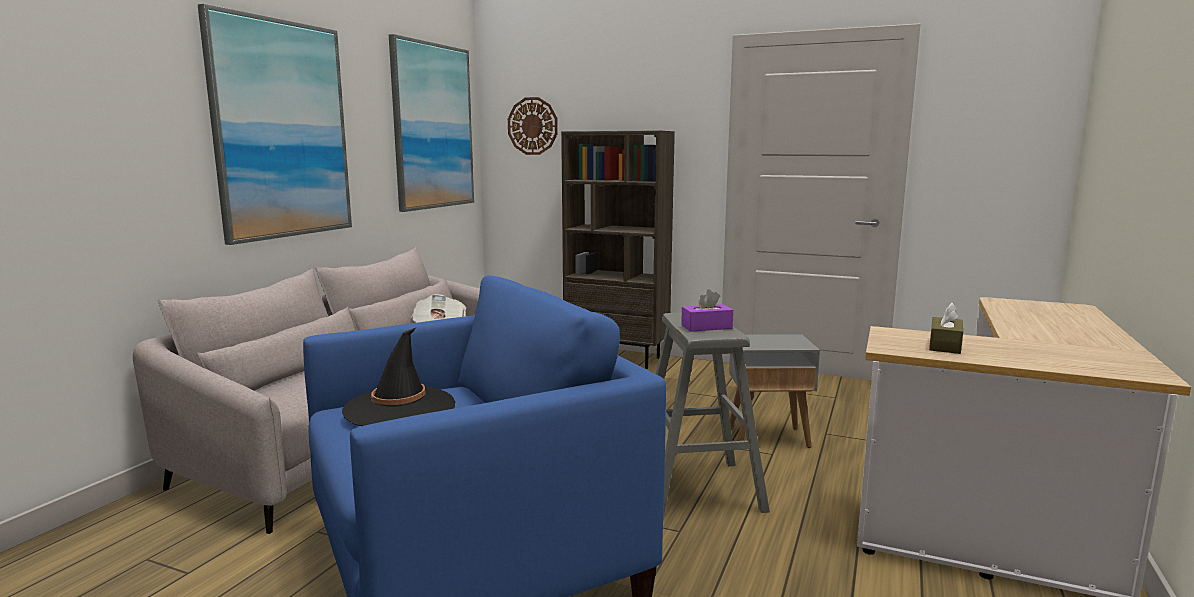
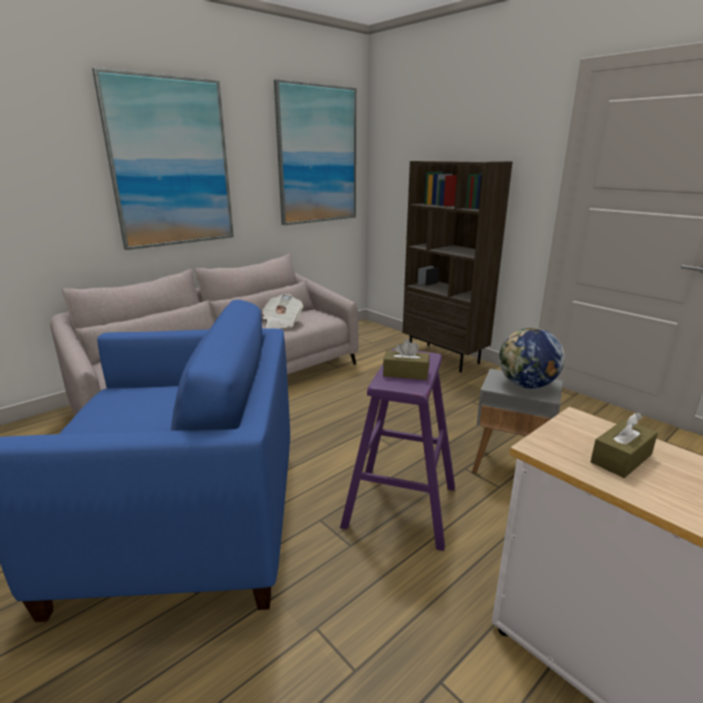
camera: 25 degrees right, 10 degrees up
(400, 408) = (135, 401): black hat -> none
(532, 126) = (403, 154): wall clock -> none
(697, 489) = (400, 506): grey stool -> purple stool
(706, 327) = (406, 373): purple tissue box -> brown tissue box
(777, 341) = (526, 385): none -> globe

